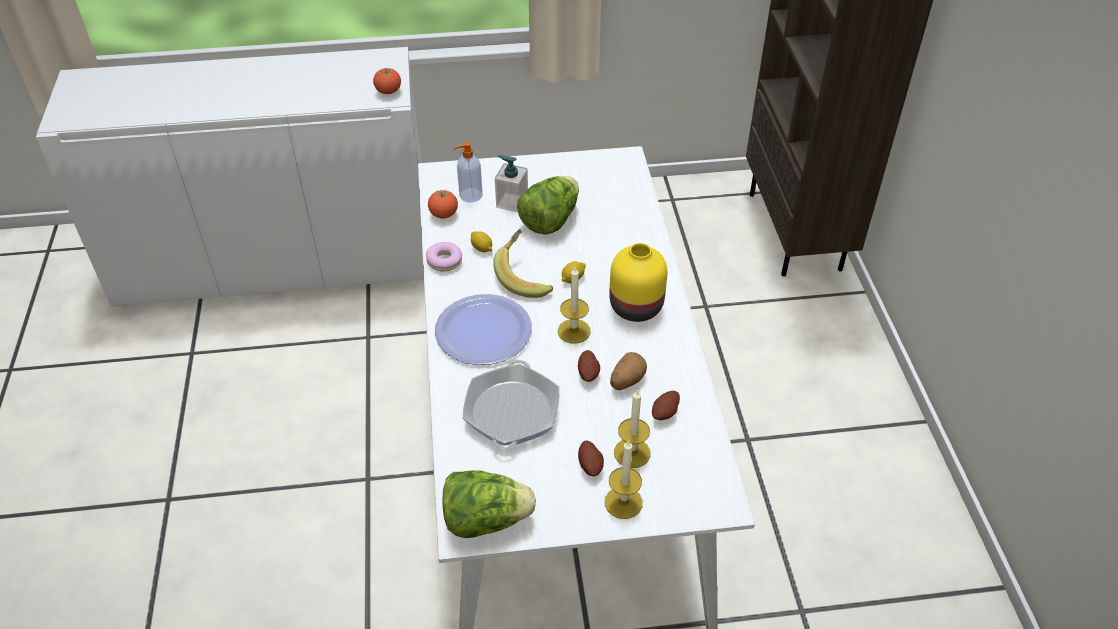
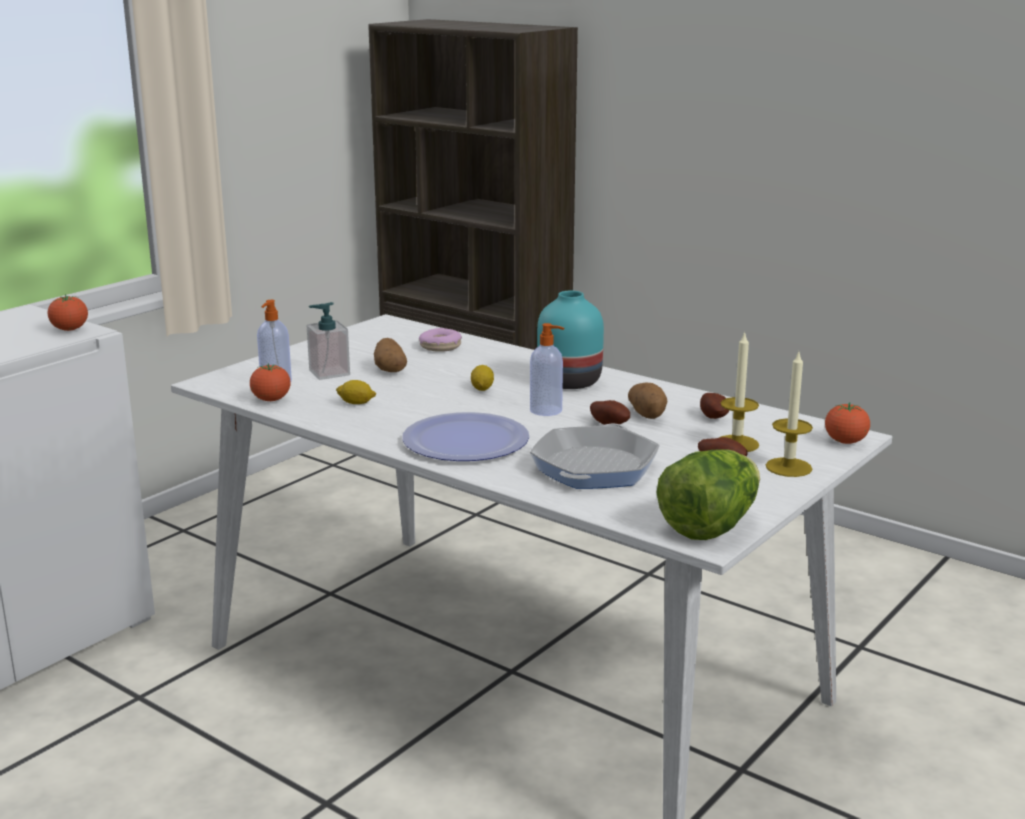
camera: 45 degrees left, 25 degrees down
(444, 261) = (334, 422): donut -> donut (440, 347)
(512, 412) = (594, 467): frying pan -> frying pan turned 60 degrees clockwise
(526, 276) = (436, 402): banana -> none
(550, 220) = (390, 369): lettuce -> potato
(574, 331) = (547, 410): candle -> soap dispenser
(637, 307) = (571, 381): yellow vase -> turquoise vase
(706, 506) = (845, 442): none -> tomato

